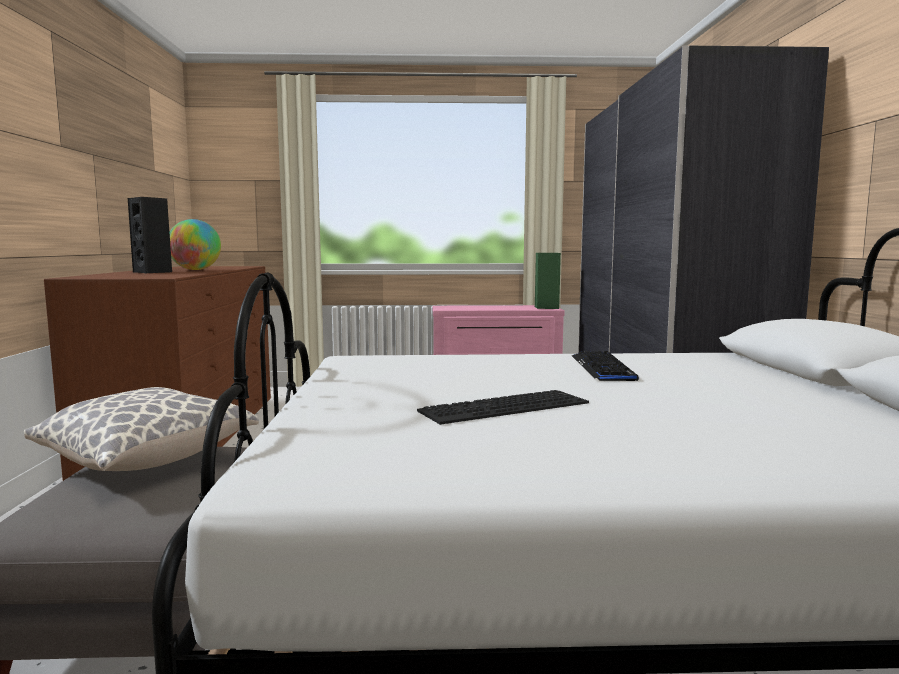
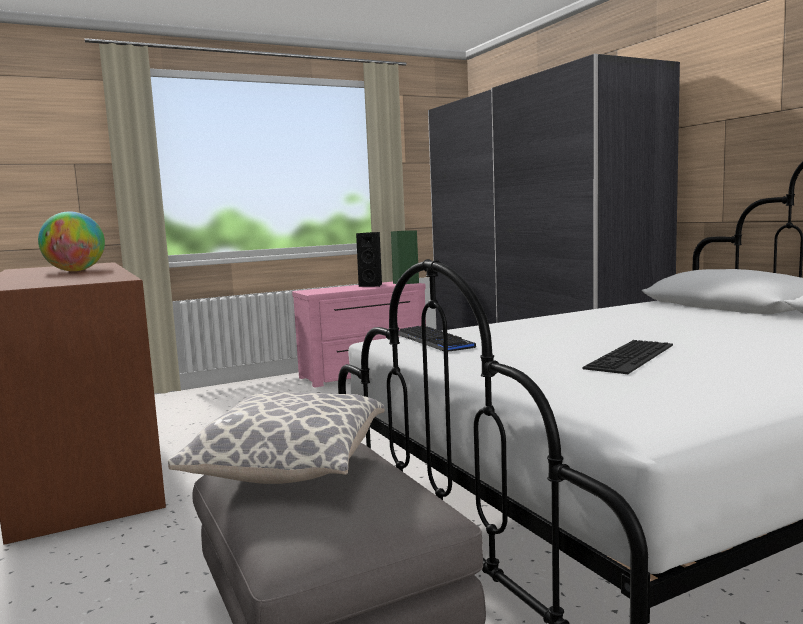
camera: 25 degrees left, 0 degrees up
(153, 272) = (48, 277): black speaker -> black speaker (372, 285)
(602, 368) = (607, 322): keyboard -> keyboard (433, 341)

